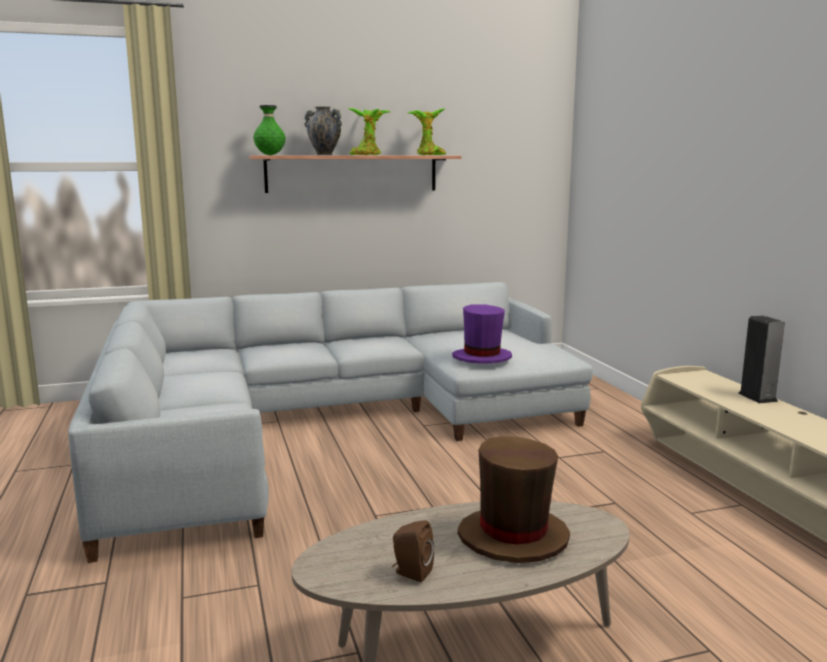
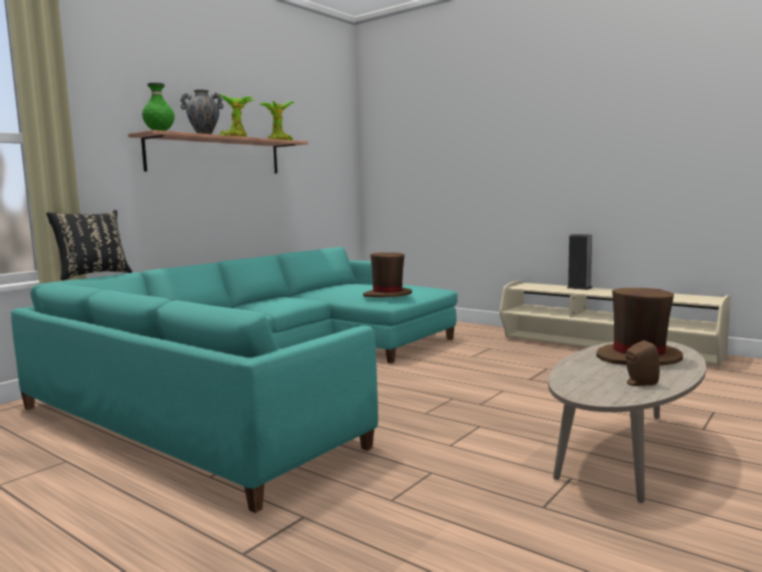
camera: 35 degrees left, 5 degrees down
(190, 295) = (93, 275): none -> black pillow
(326, 423) = (269, 376): grey sofa -> turquoise sofa
(481, 358) = (387, 295): purple hat -> brown hat

